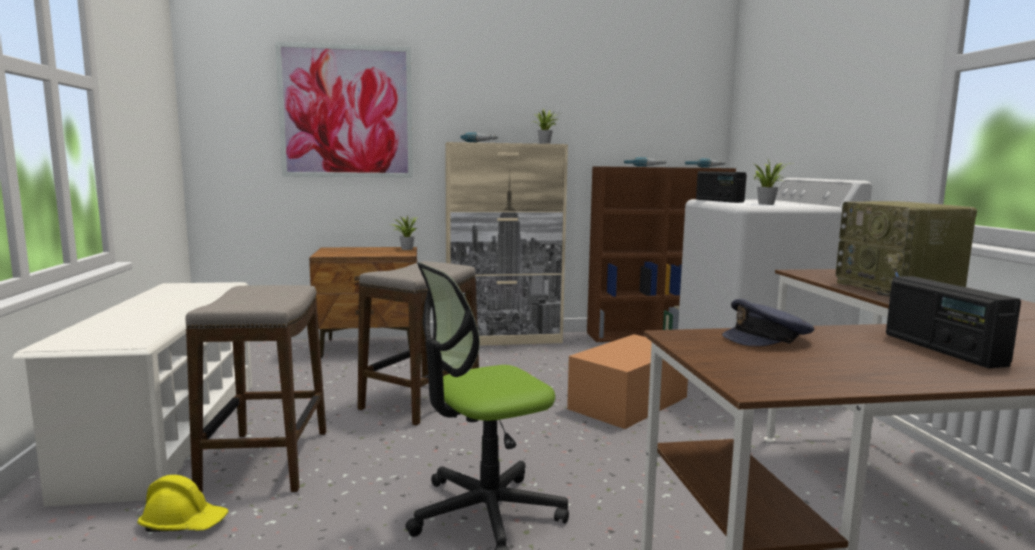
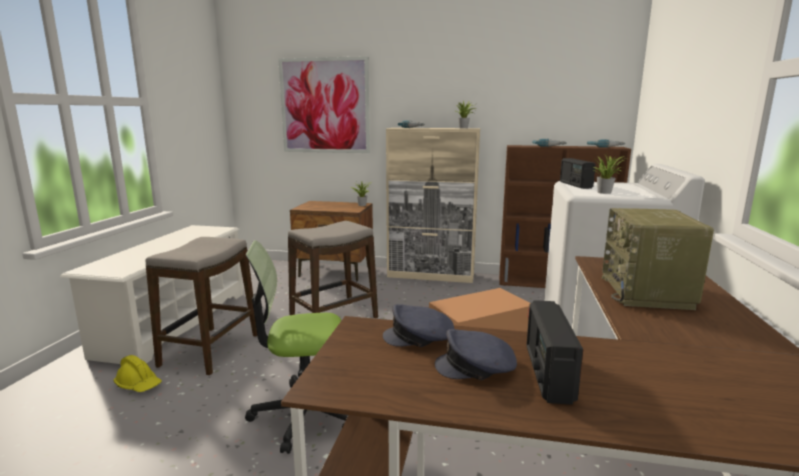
camera: 20 degrees right, 5 degrees up
(873, 353) = (477, 367): none -> grey cap

